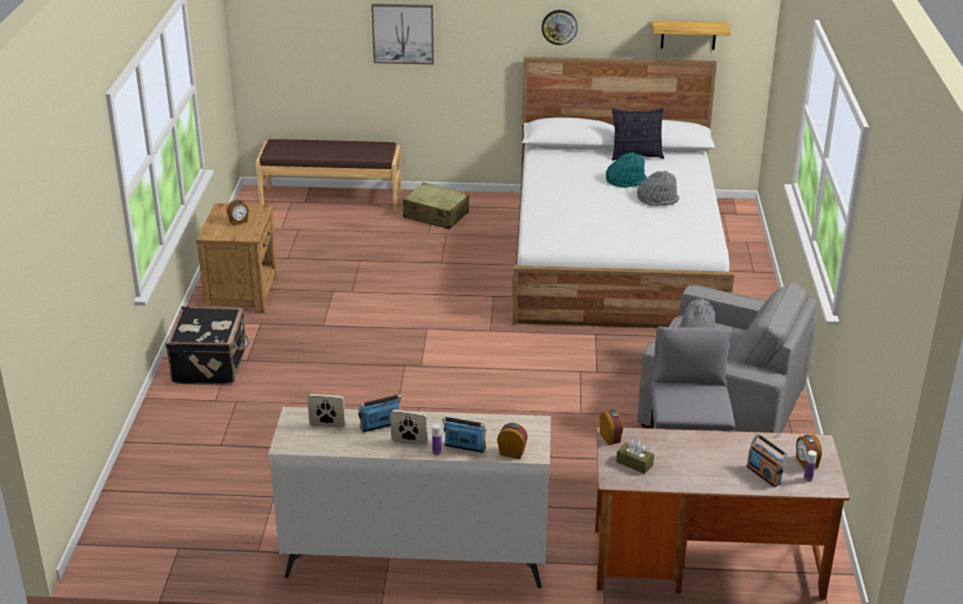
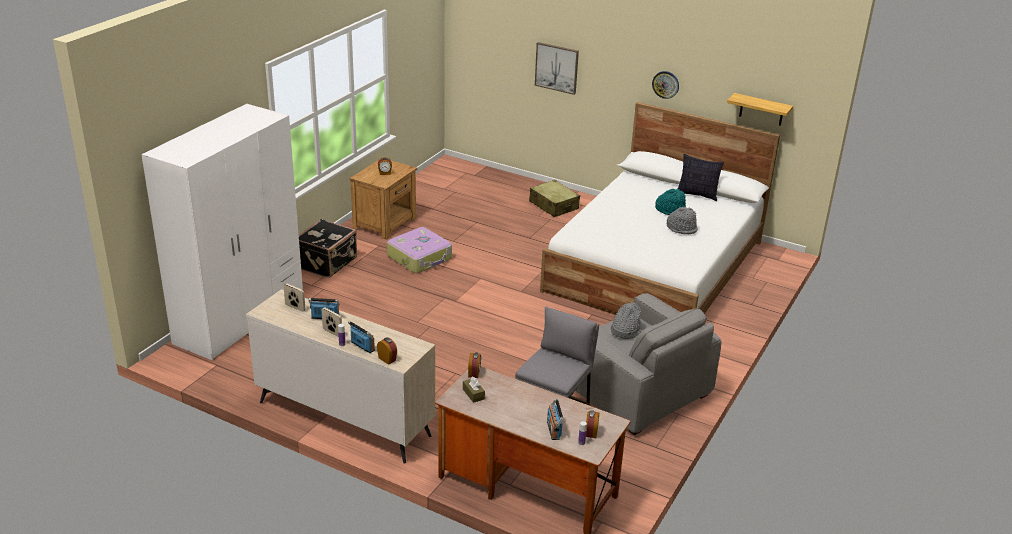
camera: 25 degrees right, 0 degrees up
(155, 474) = (240, 318): none -> white wardrobe
(329, 324) = (420, 258): none -> suitcase
(331, 198) = (494, 177): brown bench -> none

